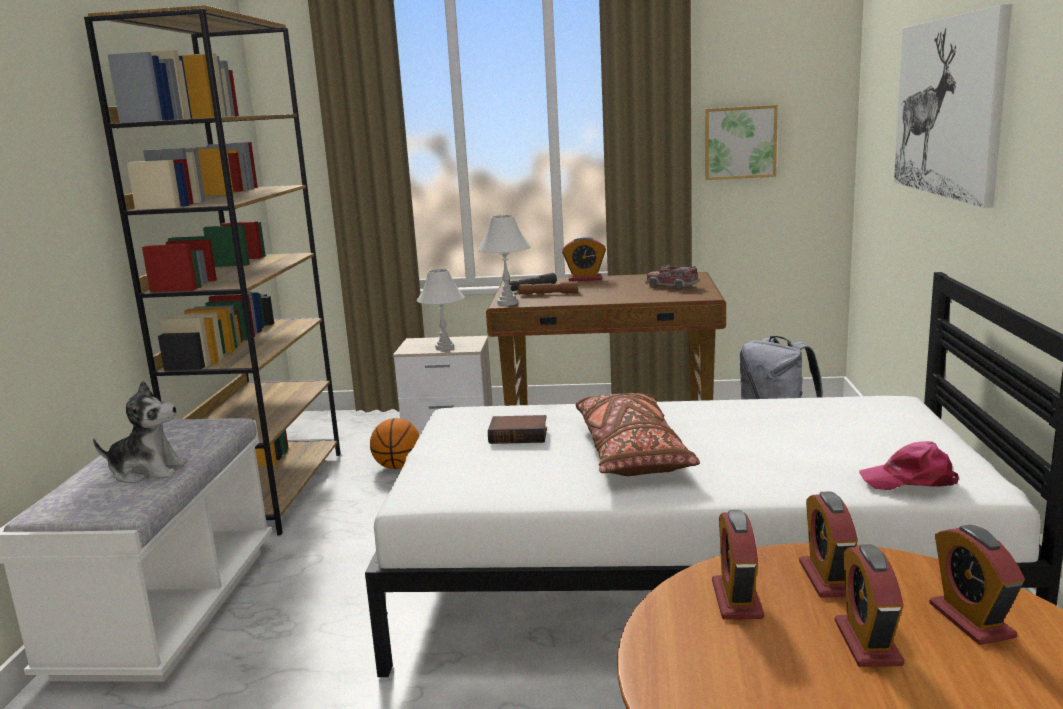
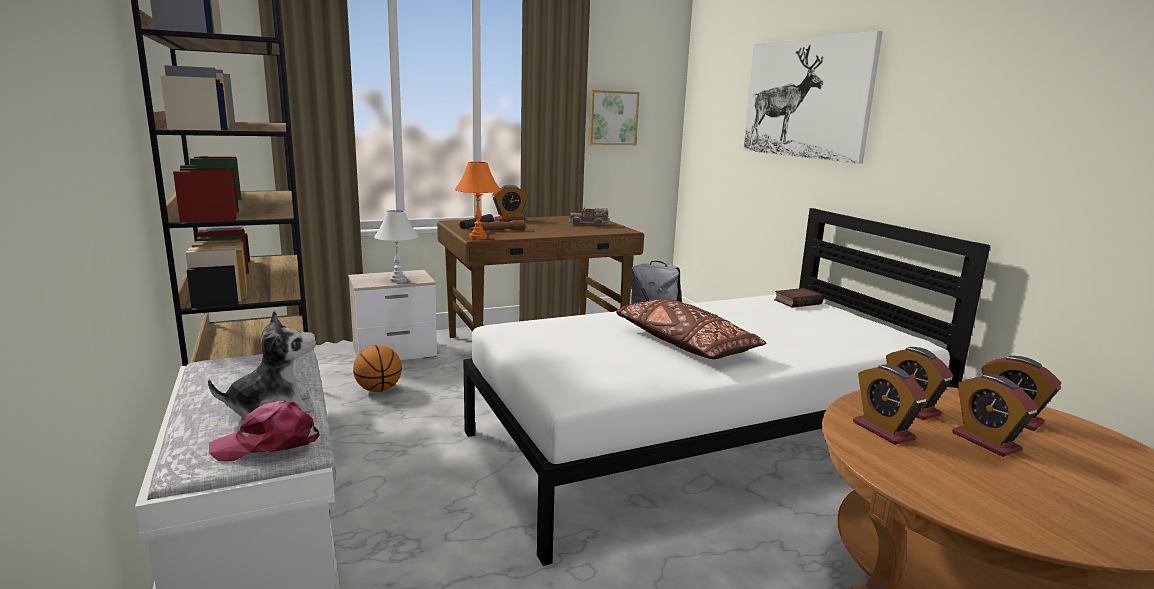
camera: 30 degrees left, 0 degrees up
(507, 303) = (477, 237): white table lamp -> orange table lamp
(519, 435) = (582, 340): book -> book (797, 301)
(910, 480) = (878, 341): pink cap -> pink cap (268, 443)

